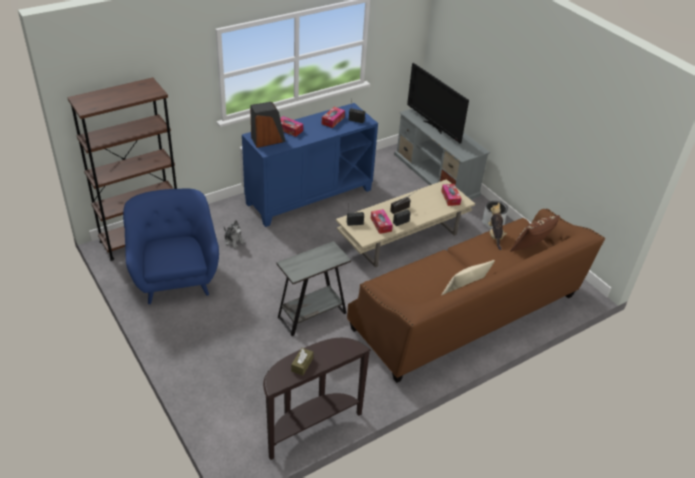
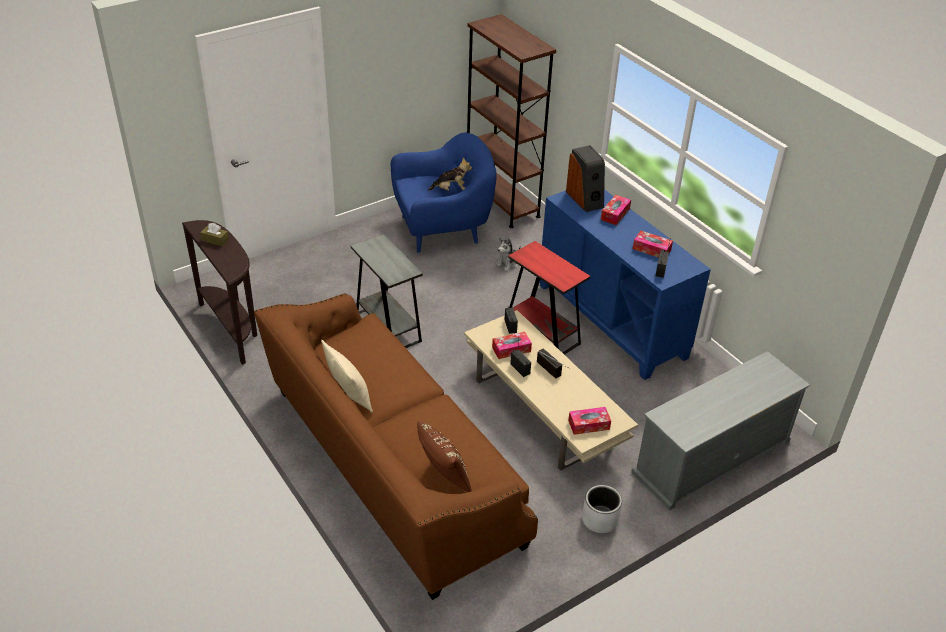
camera: 90 degrees right, 0 degrees up
(322, 230) = (542, 333): none -> red side table
(434, 126) = (738, 388): television -> none
(495, 236) = (469, 439): plush toy -> plush toy (451, 189)

